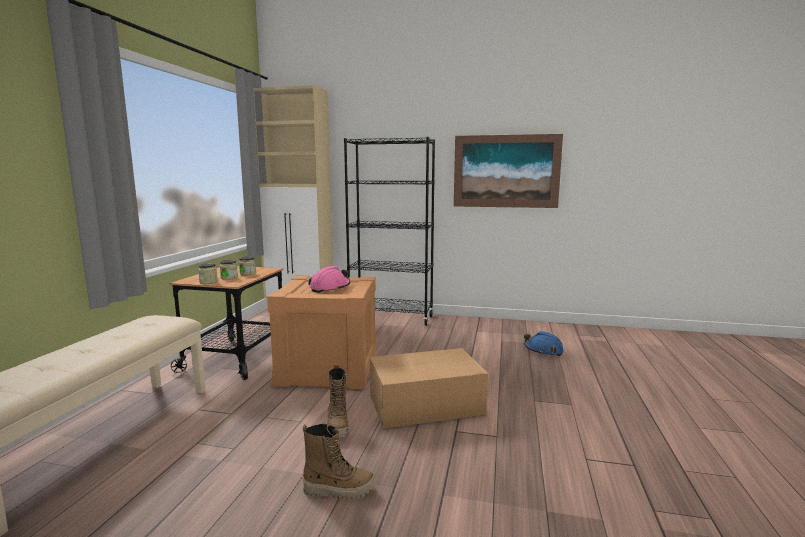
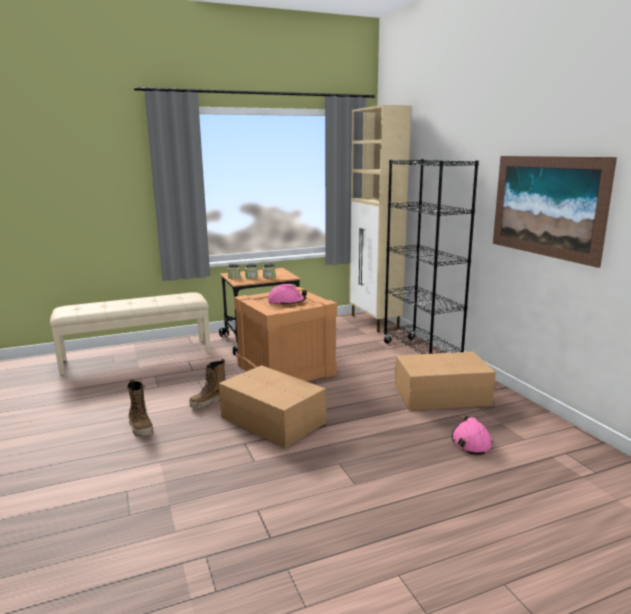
camera: 55 degrees right, 5 degrees up
(468, 335) = (443, 395): none -> cardboard box
(543, 350) = (471, 442): blue hard hat -> pink hard hat

